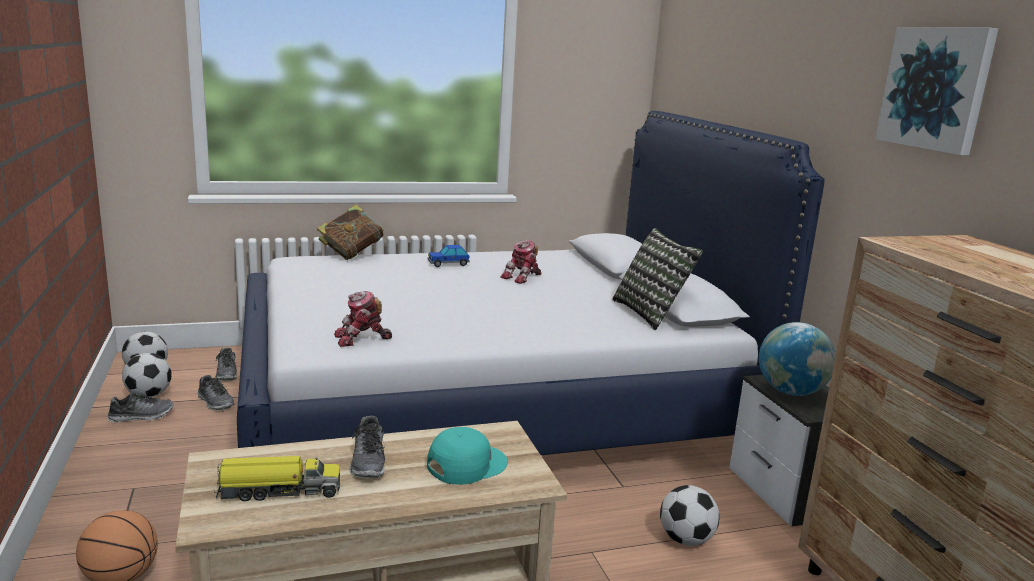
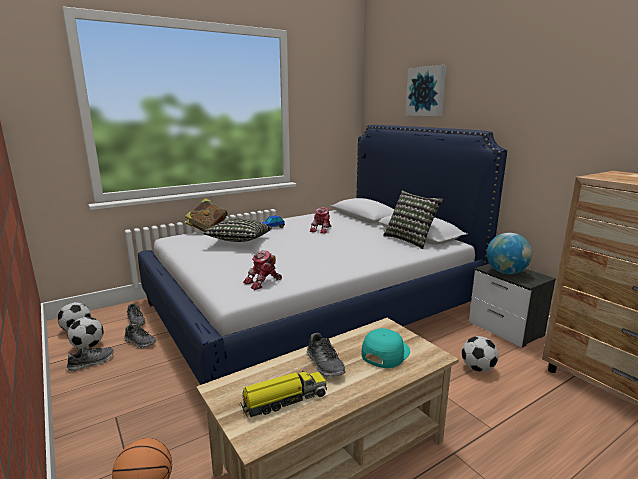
camera: 15 degrees left, 0 degrees up
(380, 277) = (239, 241): none -> pillow
(935, 88) = (581, 92): picture -> picture (426, 91)

